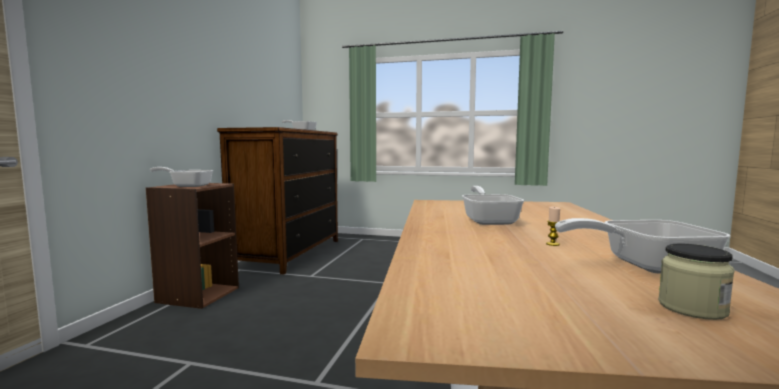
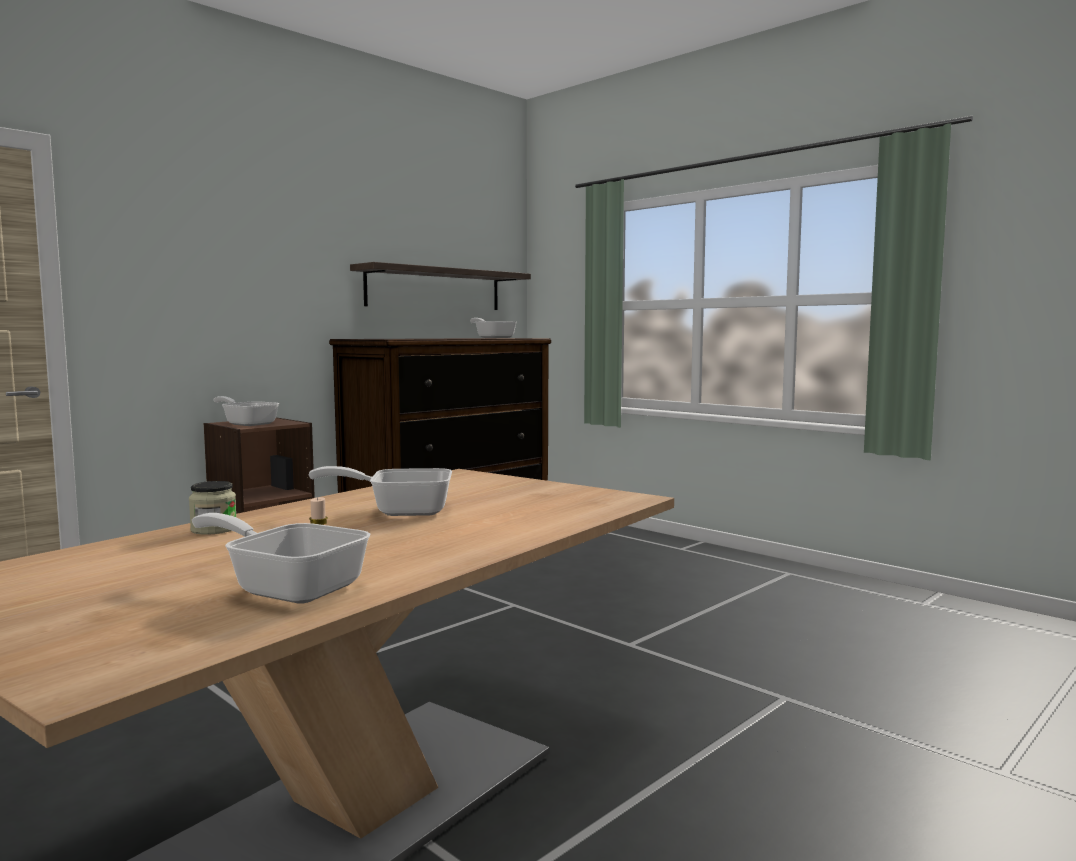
camera: 30 degrees right, 0 degrees up
(265, 100) = (434, 289): none -> shelf
(489, 220) = (400, 511): frying pan -> frying pan turned 120 degrees counterclockwise
(692, 308) = (133, 623): jar -> jar (214, 529)

